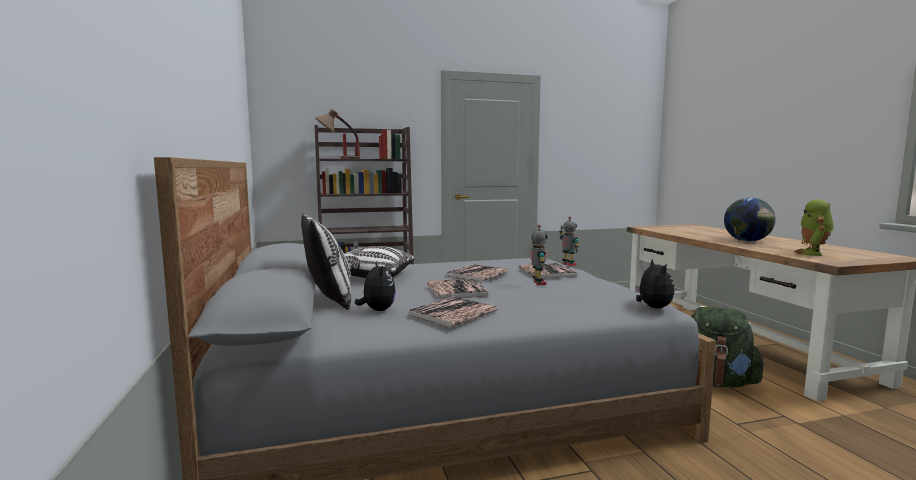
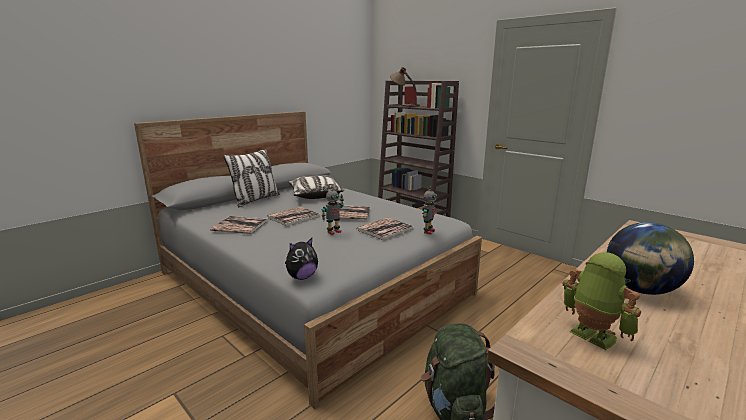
camera: 60 degrees right, 10 degrees up
(377, 310) = (239, 212): plush toy -> none
(812, 253) = (591, 336): toy robot -> toy robot turned 60 degrees clockwise

